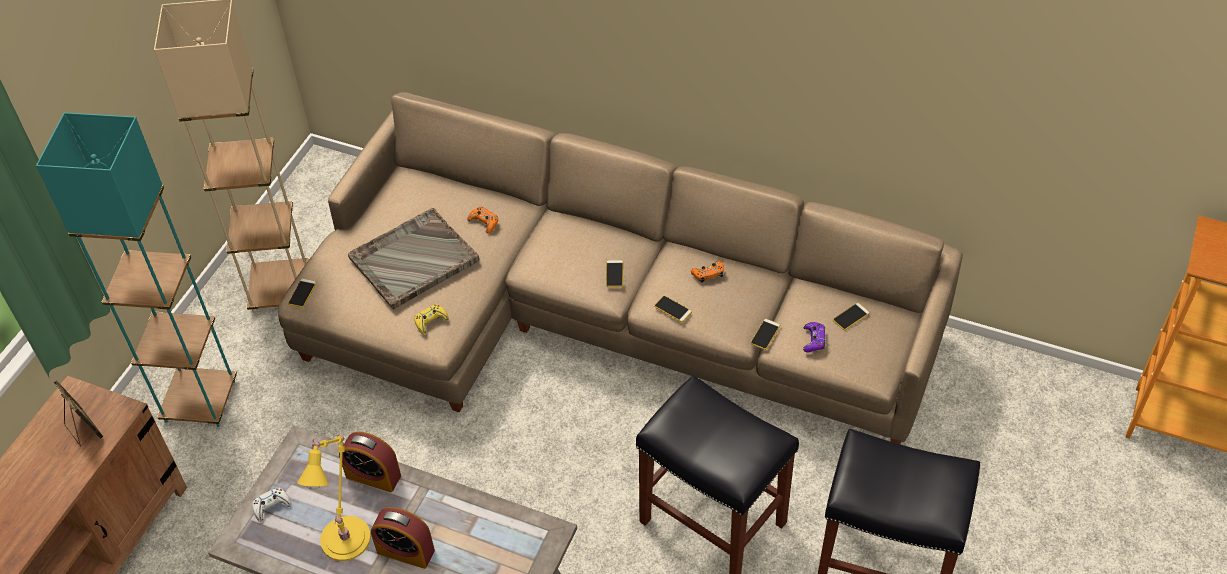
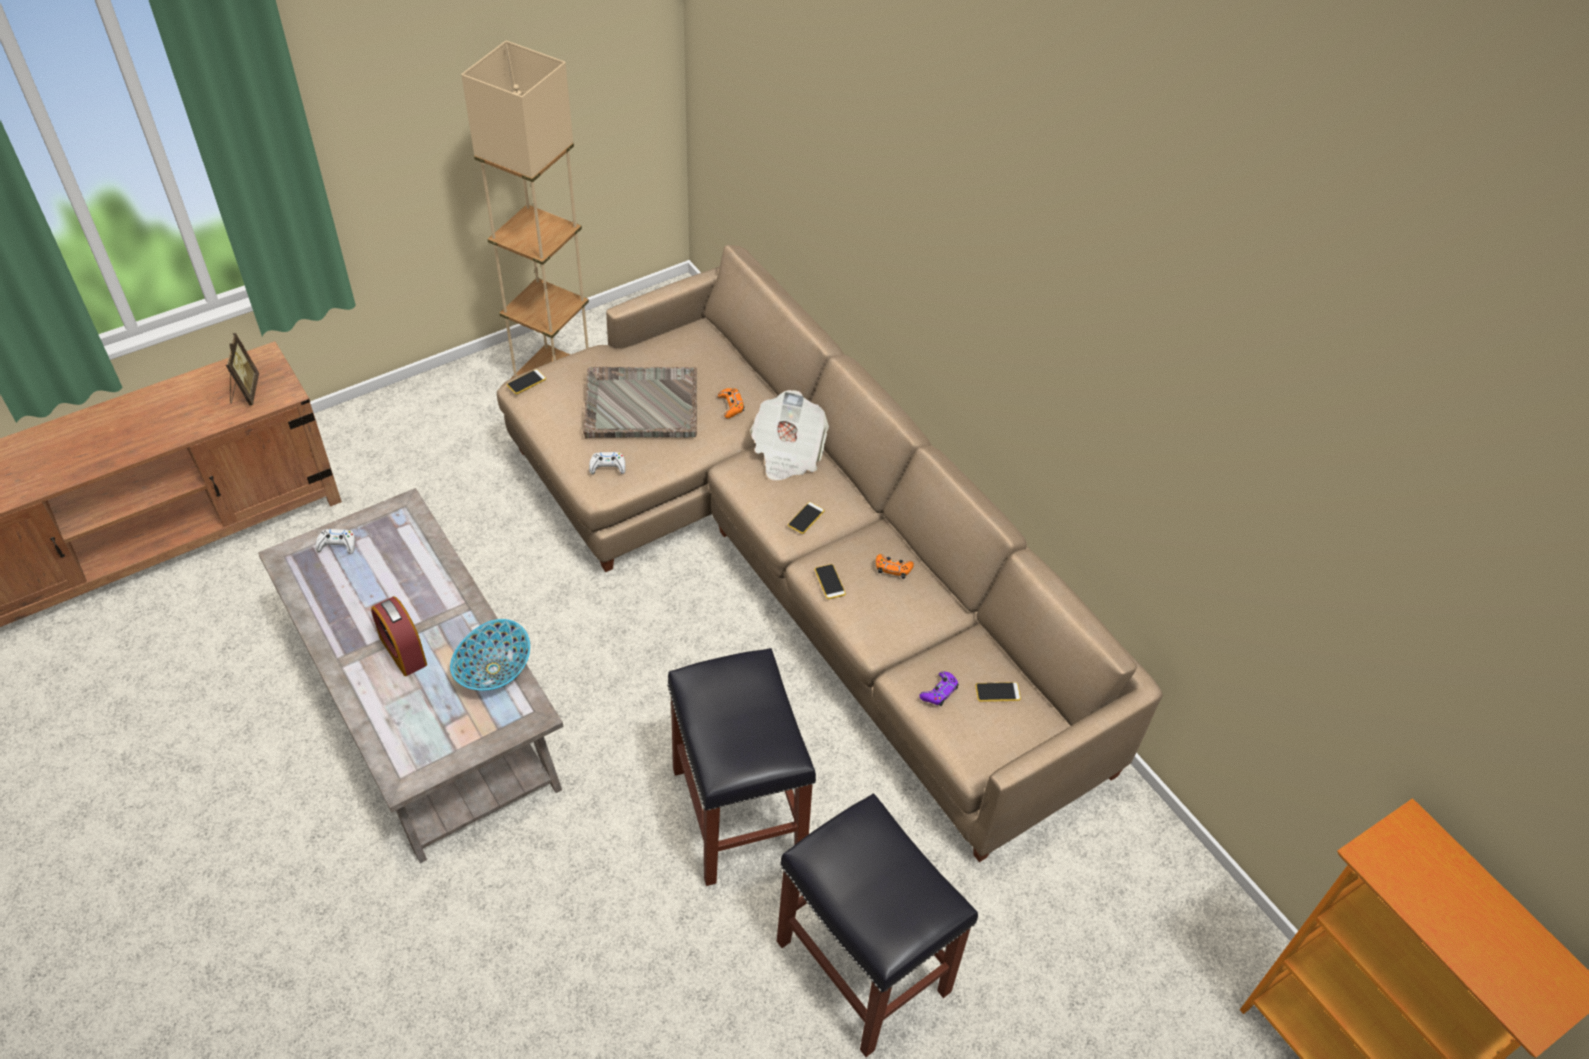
camera: 30 degrees right, 0 degrees up
(200, 401) = (412, 437): turquoise floor lamp -> none
(347, 534) = (371, 606): yellow table lamp -> none
(373, 476) = (437, 570): alarm clock -> none
(430, 321) = (607, 467): yellow game controller -> white game controller
(490, 520) = (494, 669): none -> bowl
(557, 233) = (787, 452): none -> newspaper
(765, 334) = (899, 658): phone -> none

